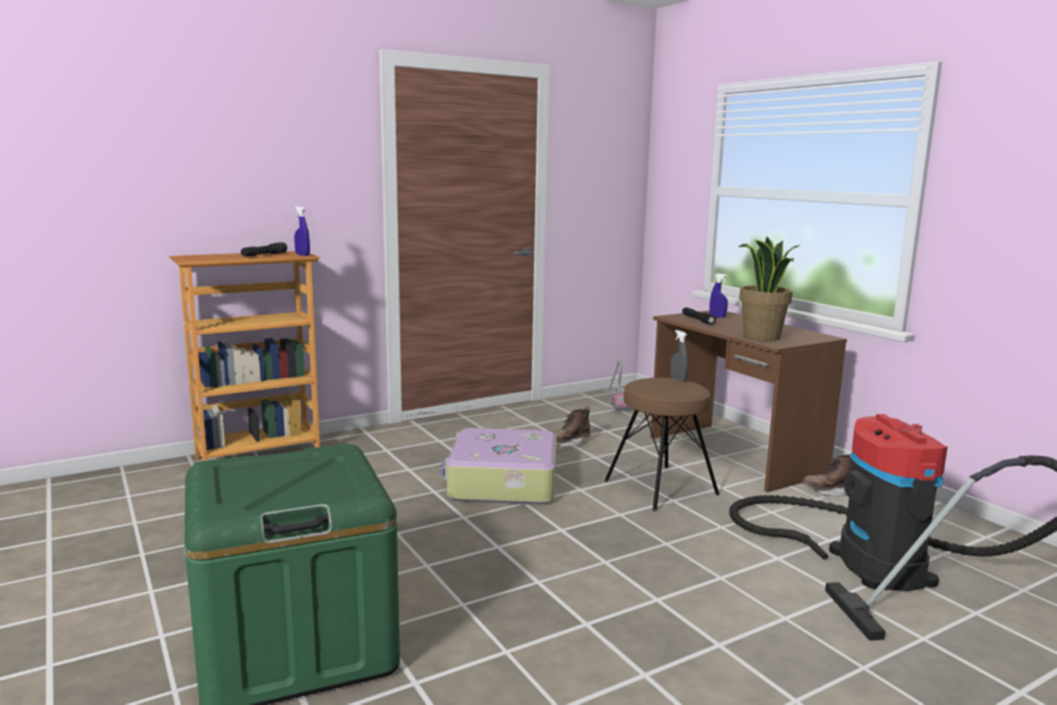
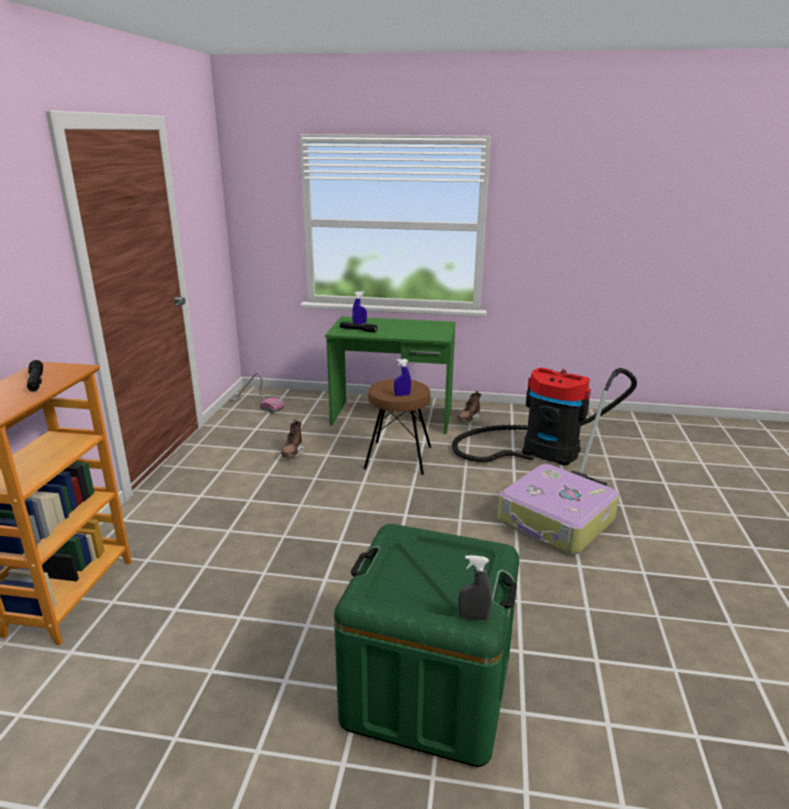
camera: 50 degrees left, 10 degrees up
(302, 255) = (75, 368): blue spray bottle -> blue spray bottle (402, 395)
(502, 483) = (312, 504): suitcase -> suitcase (555, 521)
(678, 379) = (392, 379): grey spray bottle -> grey spray bottle (473, 617)
(733, 455) = (392, 417): brown desk -> green desk
(762, 337) = (422, 334): potted plant -> none

